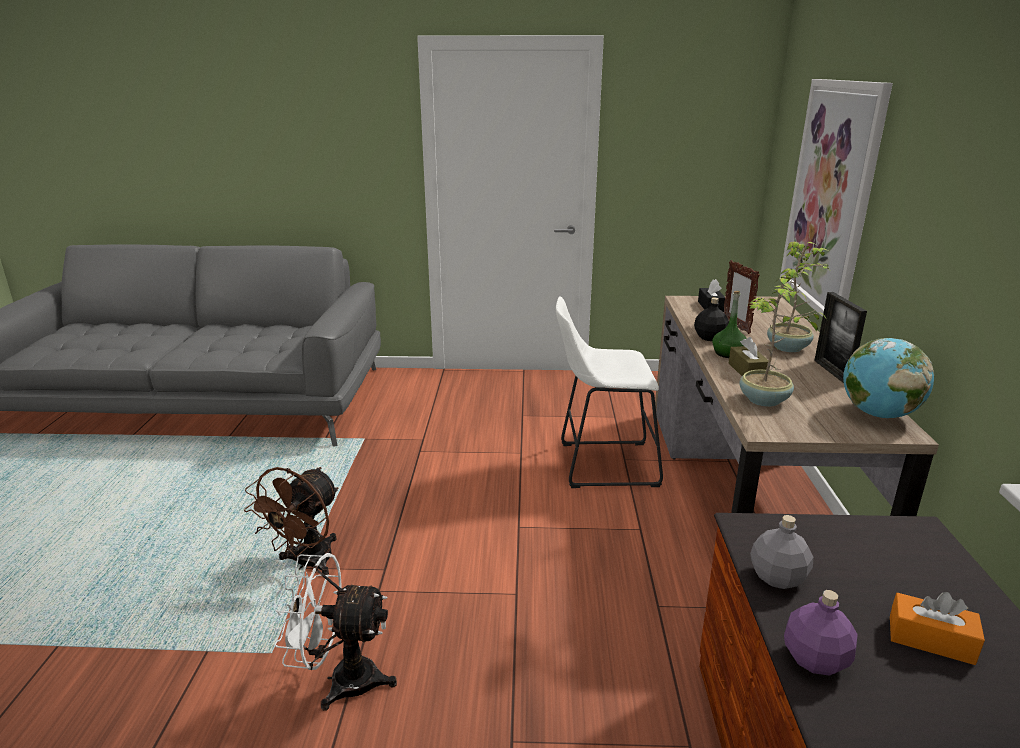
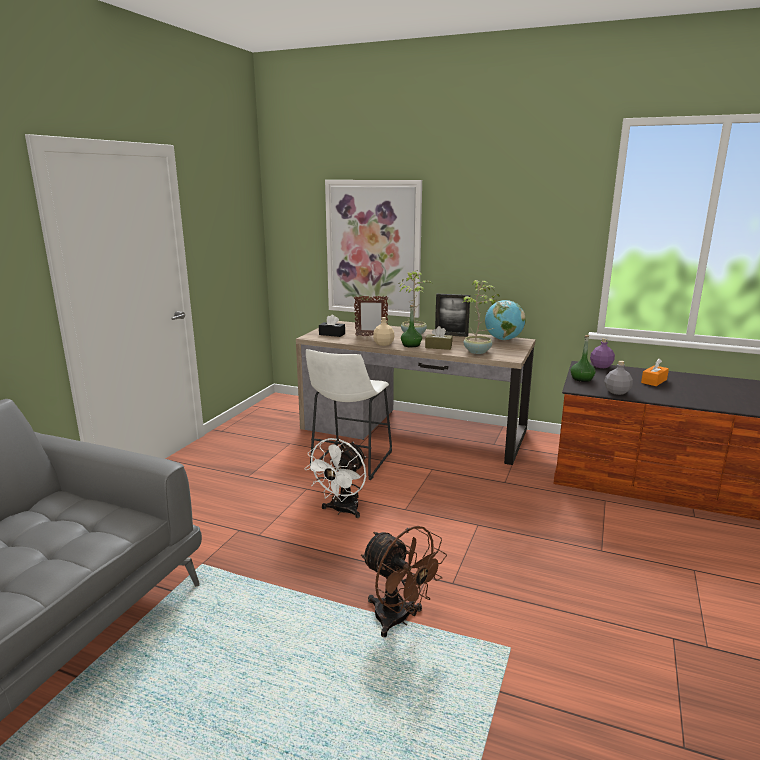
camera: 70 degrees left, 5 degrees down
(341, 680) = (545, 611): white fan -> white fan (342, 511)
(710, 338) = (384, 344): black bottle -> beige bottle
(814, 531) = (581, 379): none -> green bottle
(815, 660) = (670, 398): purple bottle -> purple bottle (601, 366)

